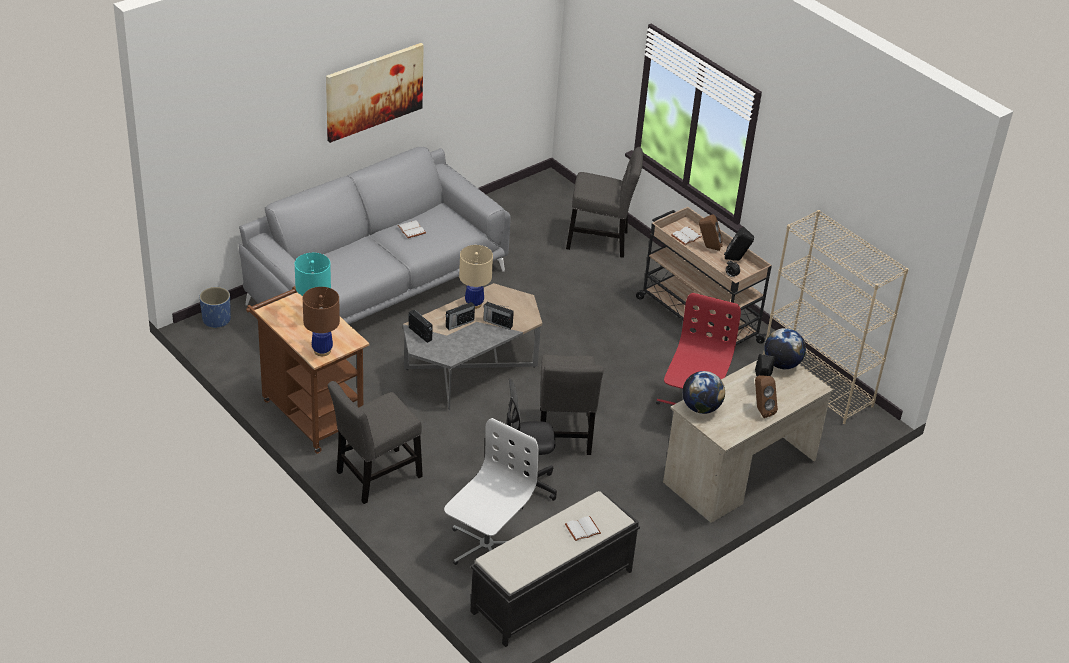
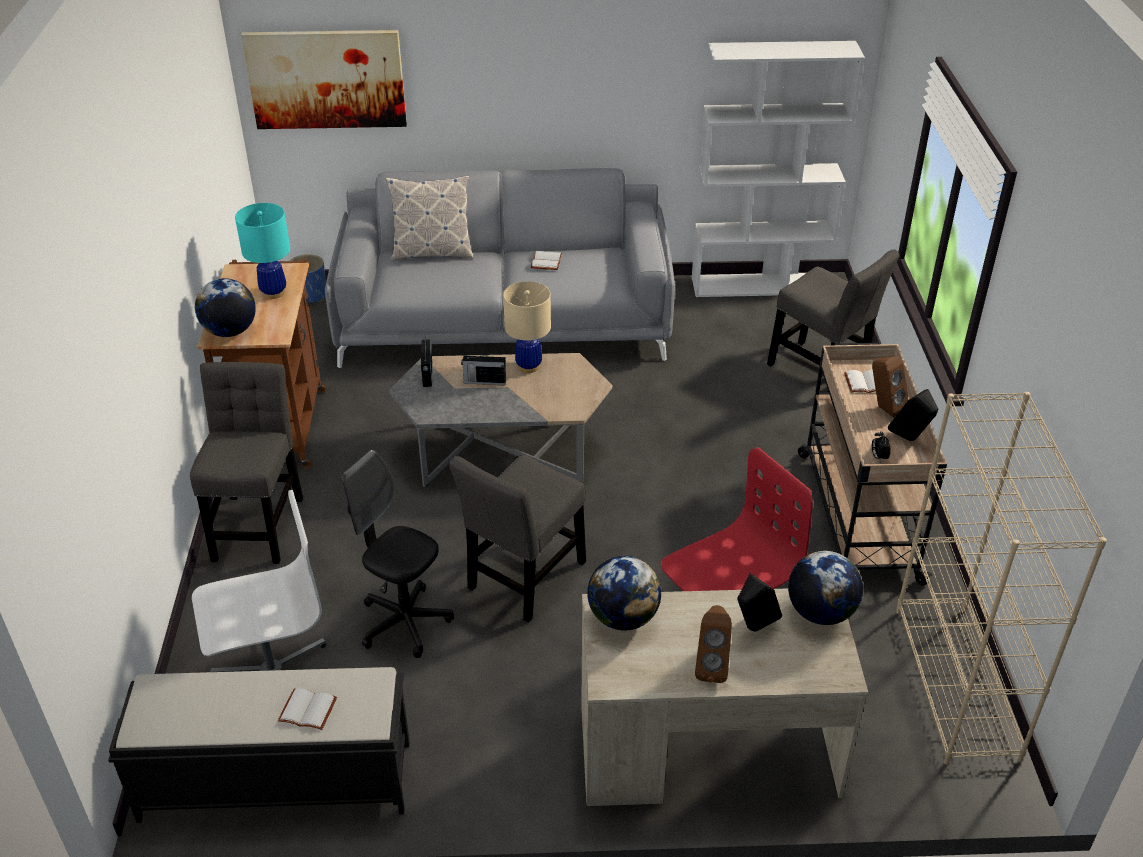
camera: 40 degrees right, 0 degrees up
(322, 351) = (230, 331): brown table lamp -> globe
(328, 252) = (432, 252): none -> pillow
(374, 91) = (555, 69): picture -> picture (326, 79)
(375, 476) = (258, 524): grey chair -> grey chair turned 90 degrees clockwise
(497, 323) = (529, 398): radio -> none
(509, 196) = (759, 285): none -> white bookcase

